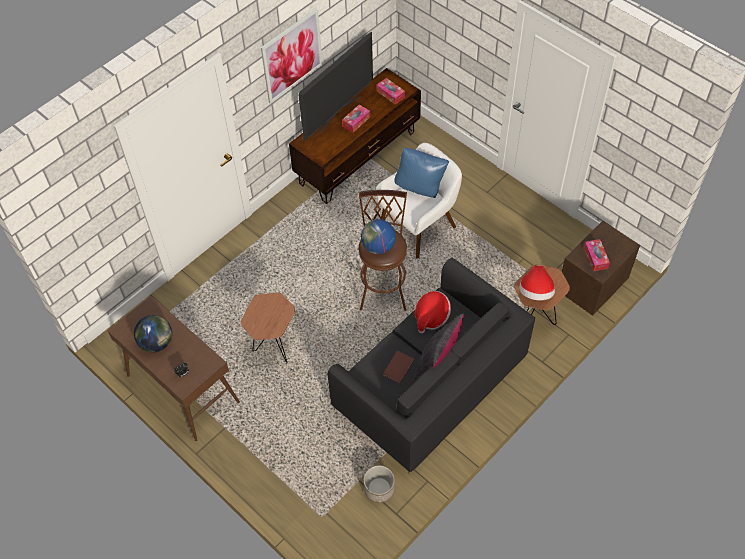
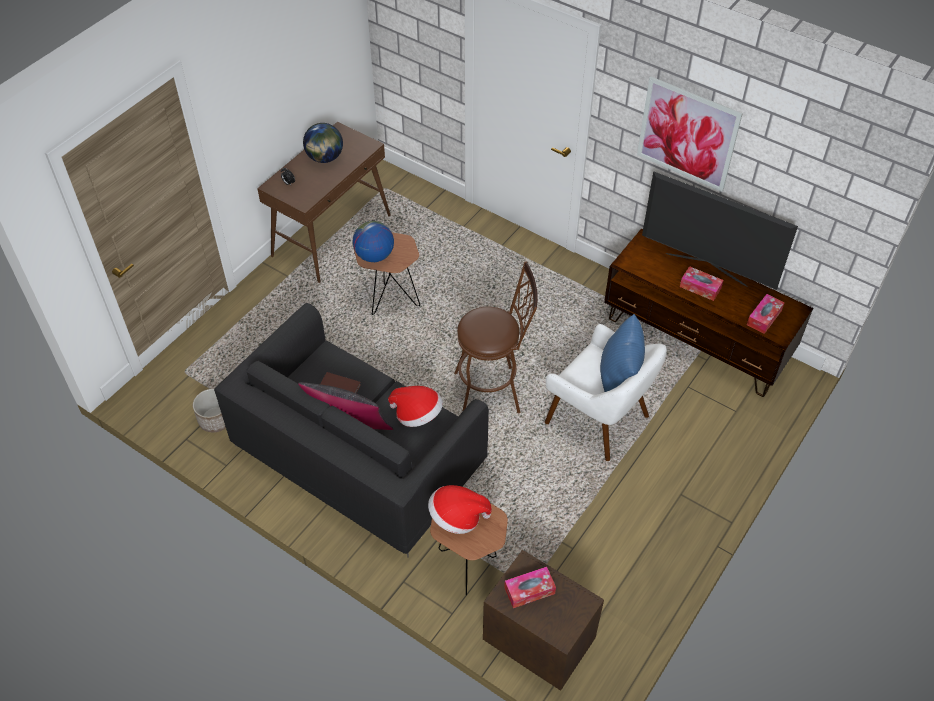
camera: 80 degrees right, 5 degrees down
(378, 247) = (482, 322): globe -> globe (374, 256)

